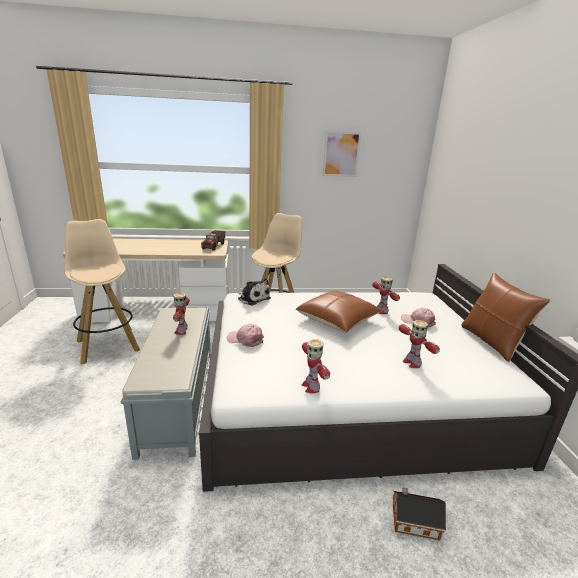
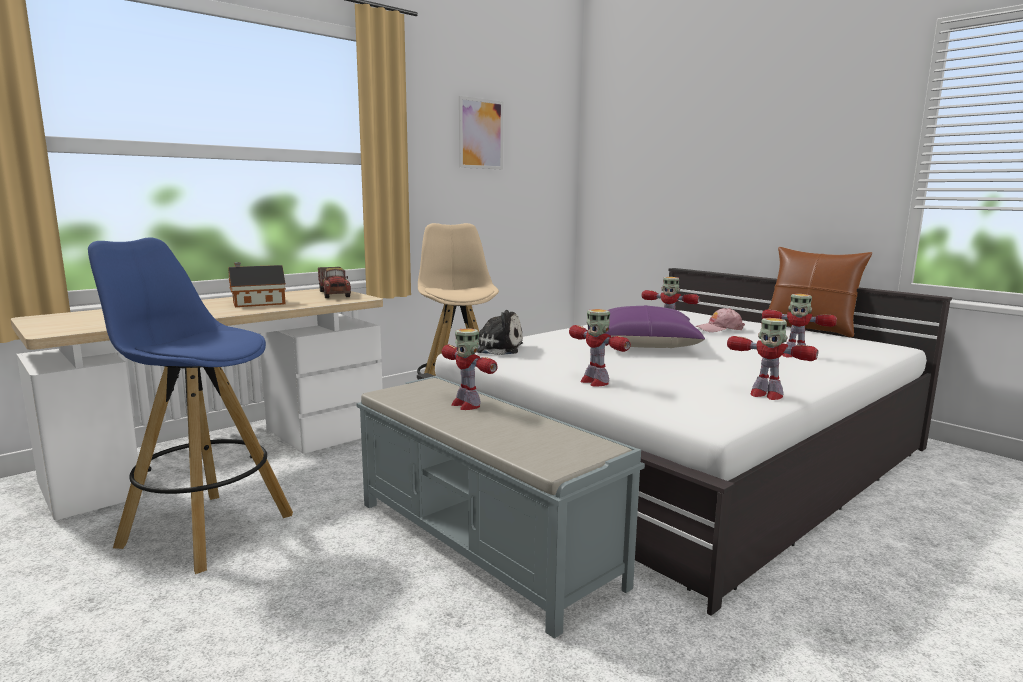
camera: 35 degrees left, 10 degrees down
(108, 345) = (205, 530): beige stool -> blue stool
(245, 339) = (594, 382): pink cap -> toy robot
(338, 320) = (647, 343): brown pillow -> purple pillow
(413, 521) = (921, 528): toy house -> toy house (256, 303)

